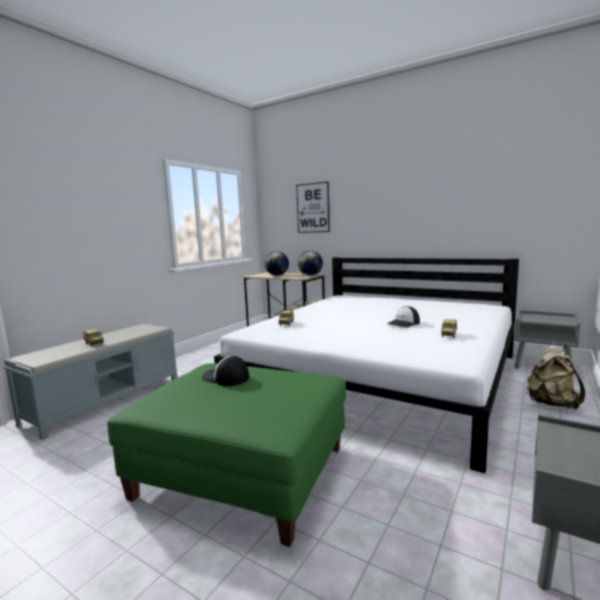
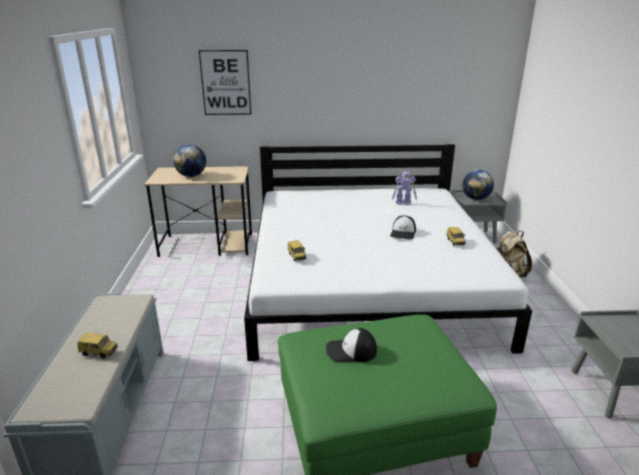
camera: 35 degrees left, 15 degrees up
(310, 275) = (236, 171): globe -> globe (475, 199)
(439, 308) = (403, 203): none -> toy robot

